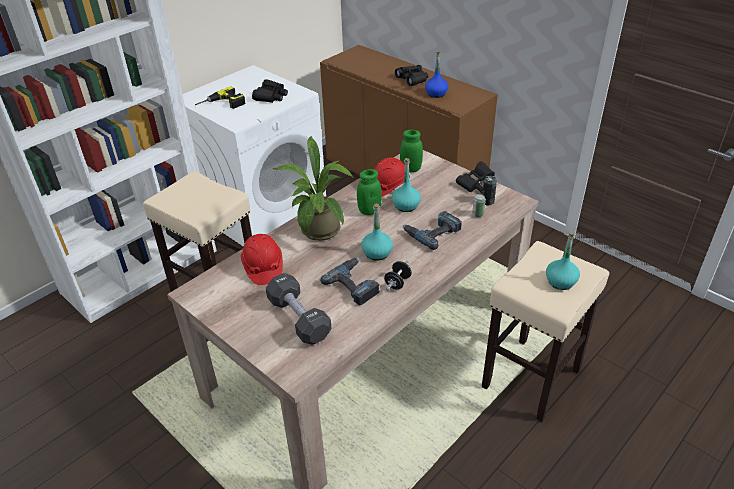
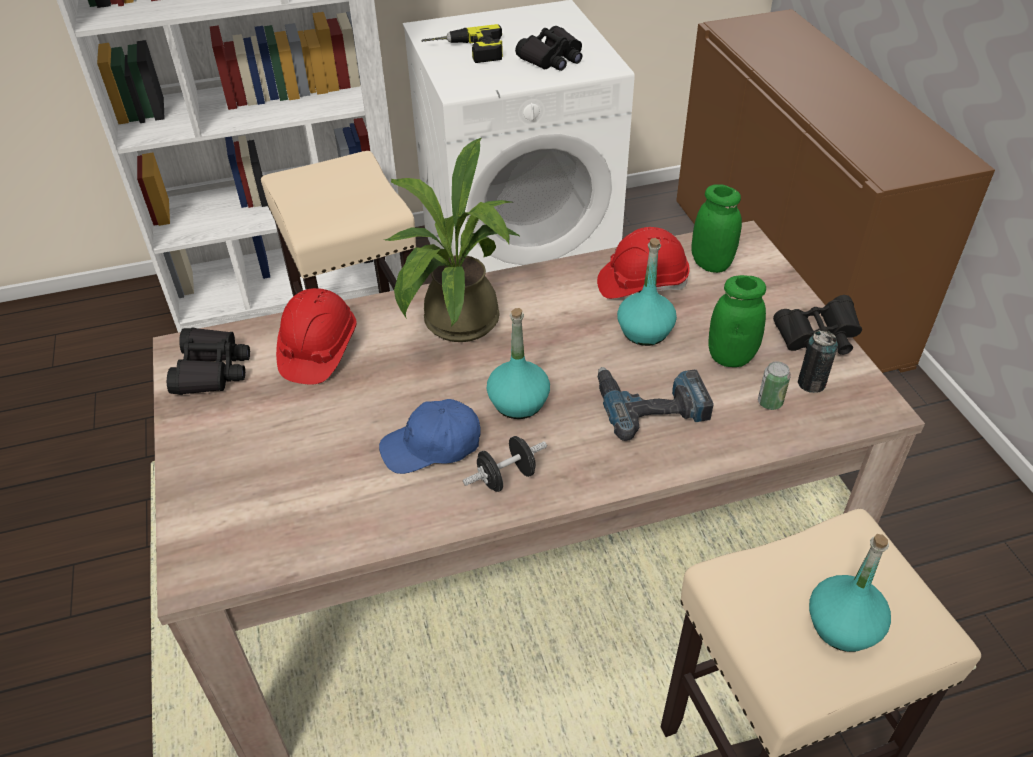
camera: 30 degrees right, 5 degrees up
(299, 319) = (291, 469): black dumbbell -> none
(355, 284) = (432, 446): power drill -> blue cap
(369, 210) = (572, 316): green jar -> green jar (730, 357)
(412, 79) = (840, 95): black binoculars -> black binoculars (211, 370)
(436, 93) = (865, 134): blue bottle -> none

